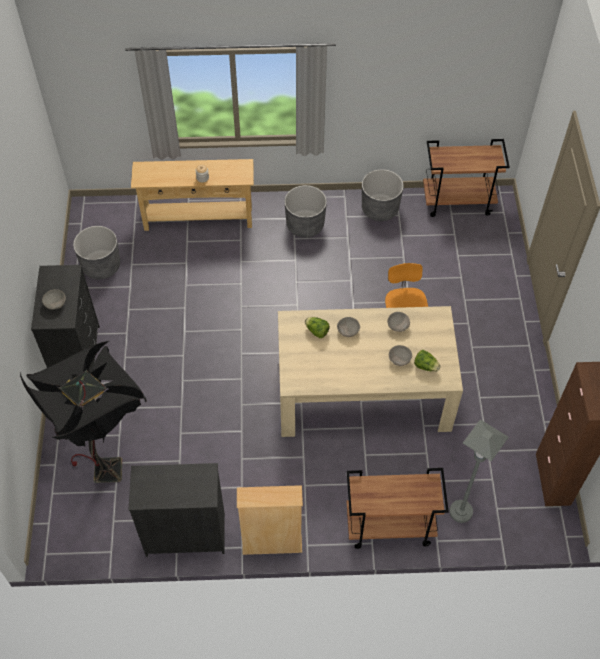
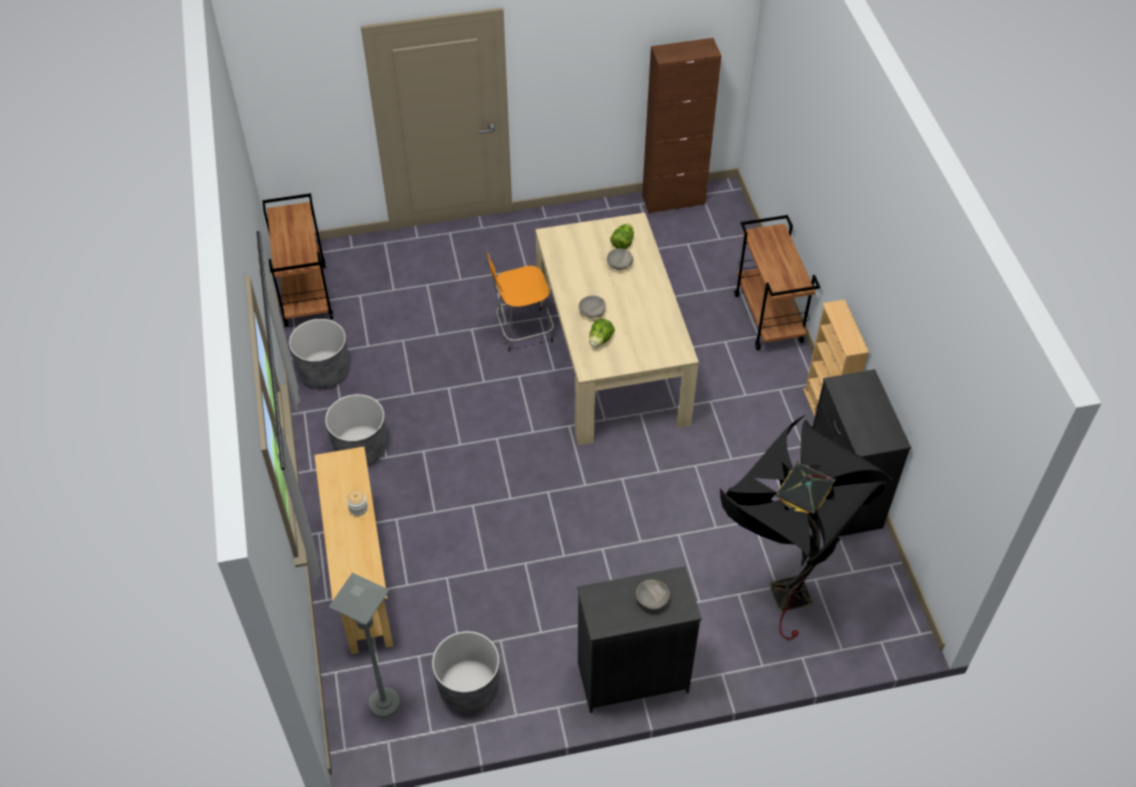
camera: 100 degrees left, 5 degrees down
(398, 325) = (573, 270): grey bowl -> none
(461, 511) = (732, 265): grey floor lamp -> grey floor lamp (384, 703)

